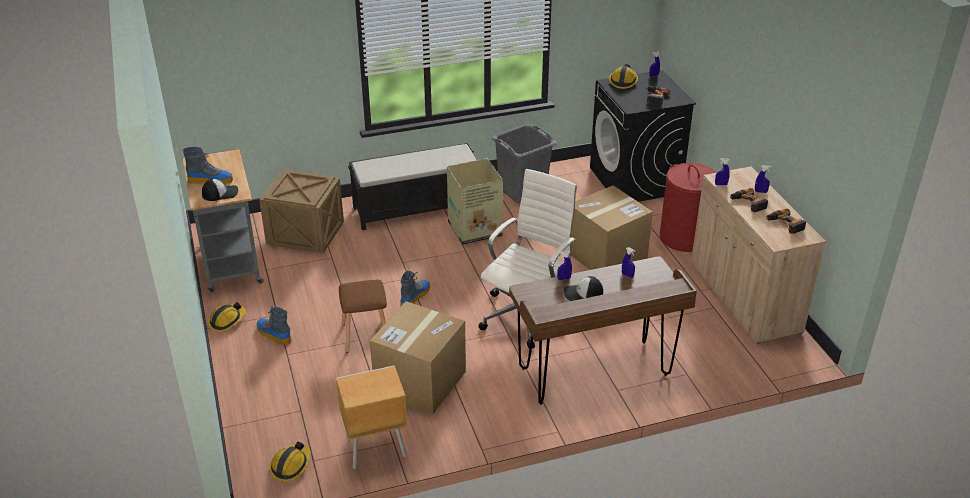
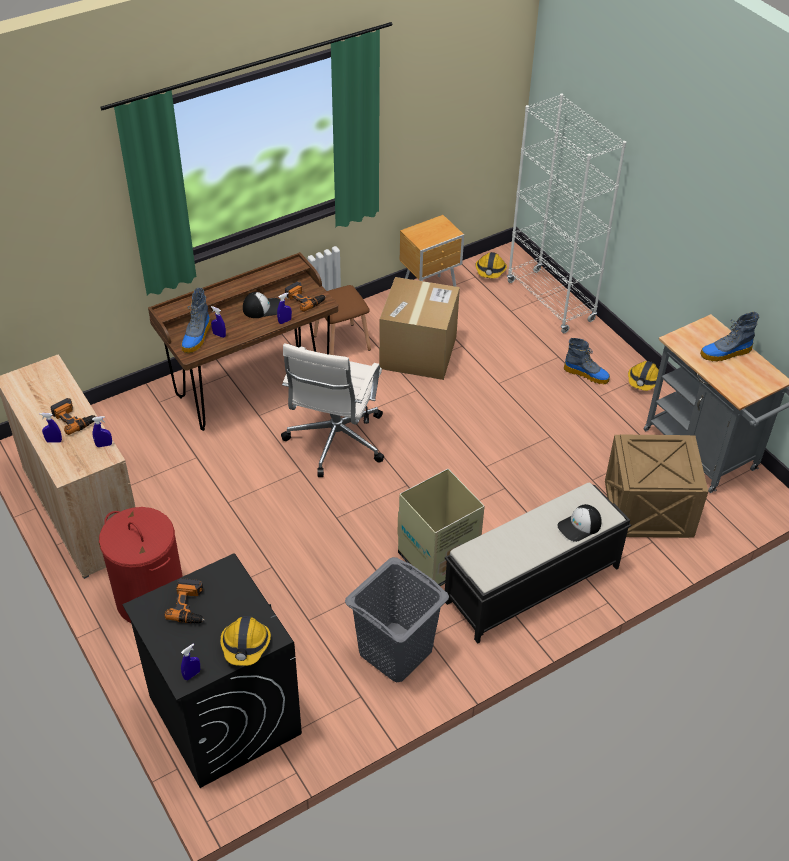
camera: 165 degrees right, 10 degrees up
(220, 193) = (698, 338): cap -> cap (579, 526)
(251, 414) = (550, 301): none -> white bookcase
(365, 334) = (496, 389): brown stool -> brown stool (342, 343)
(415, 296) = (467, 443): boot -> boot (197, 337)
(606, 255) = (255, 546): cardboard box -> none
(785, 224) = (36, 393): power drill -> power drill (305, 299)

